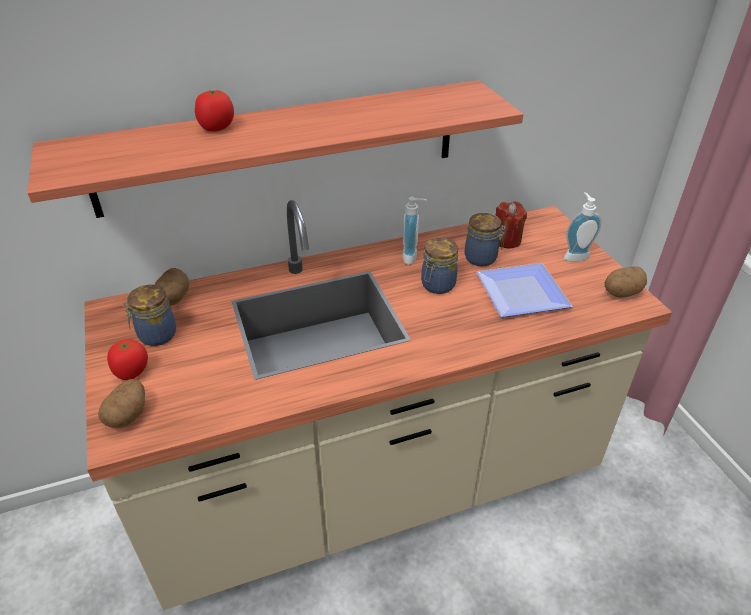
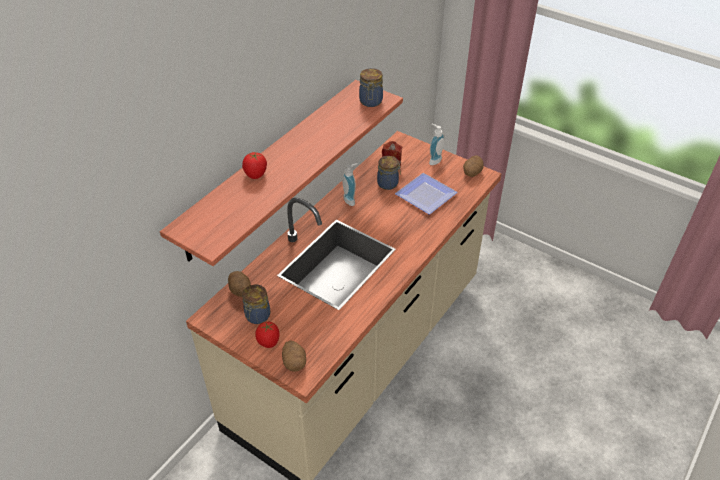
camera: 35 degrees left, 5 degrees up
(437, 285) = (380, 211): jar -> jar (370, 102)

